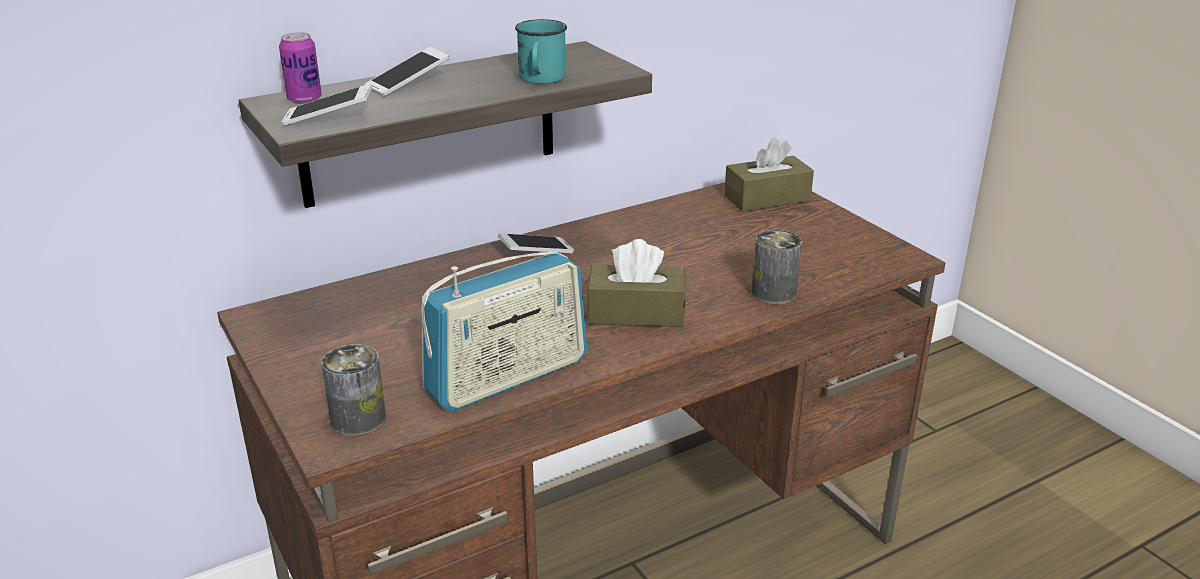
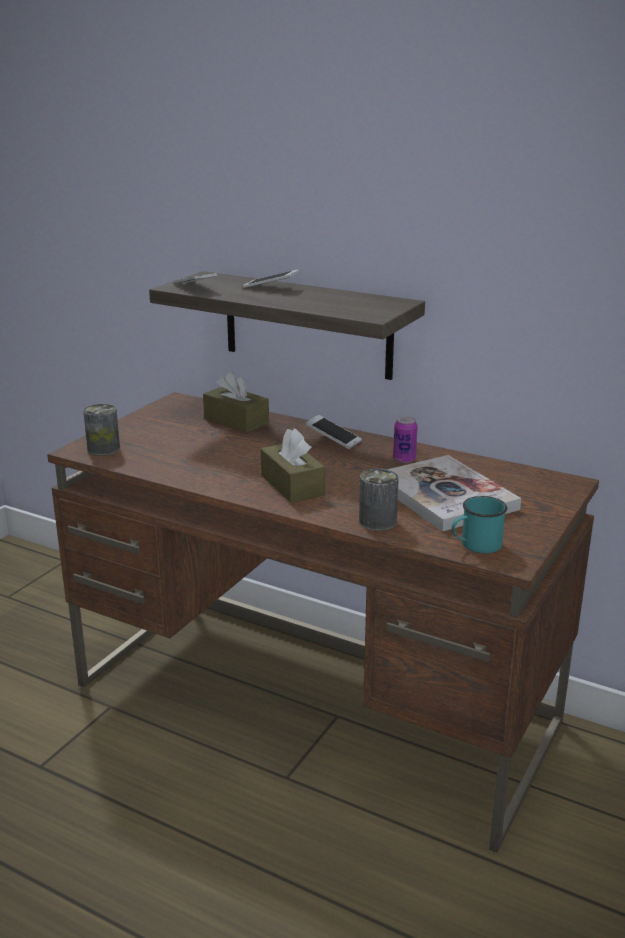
camera: 60 degrees right, 5 degrees down
(304, 99) = (216, 279): can -> can (404, 459)
(508, 377) = (177, 470): radio -> none
(541, 79) = (323, 306): turquoise mug -> turquoise mug (475, 545)
(744, 242) = (445, 496): none -> book
(767, 198) = (537, 488): brown tissue box -> brown tissue box (236, 421)

